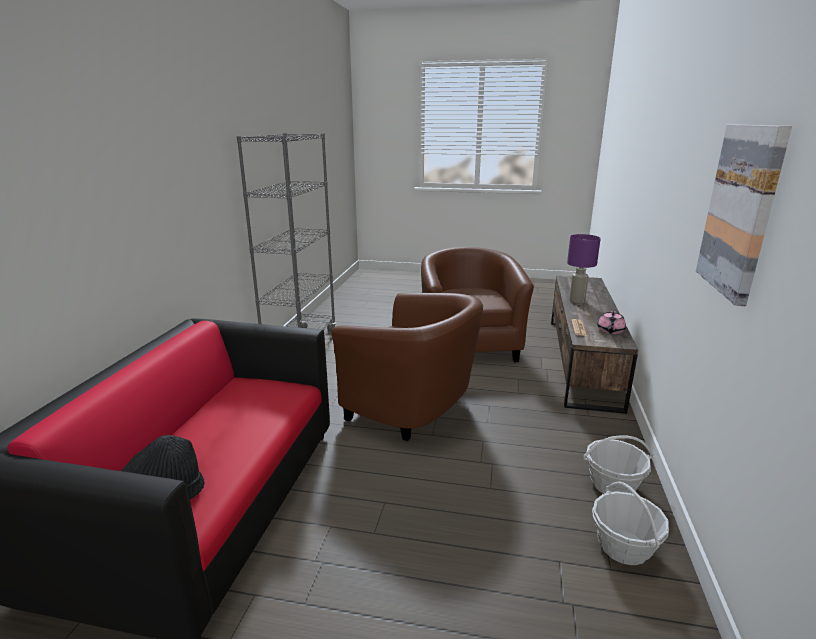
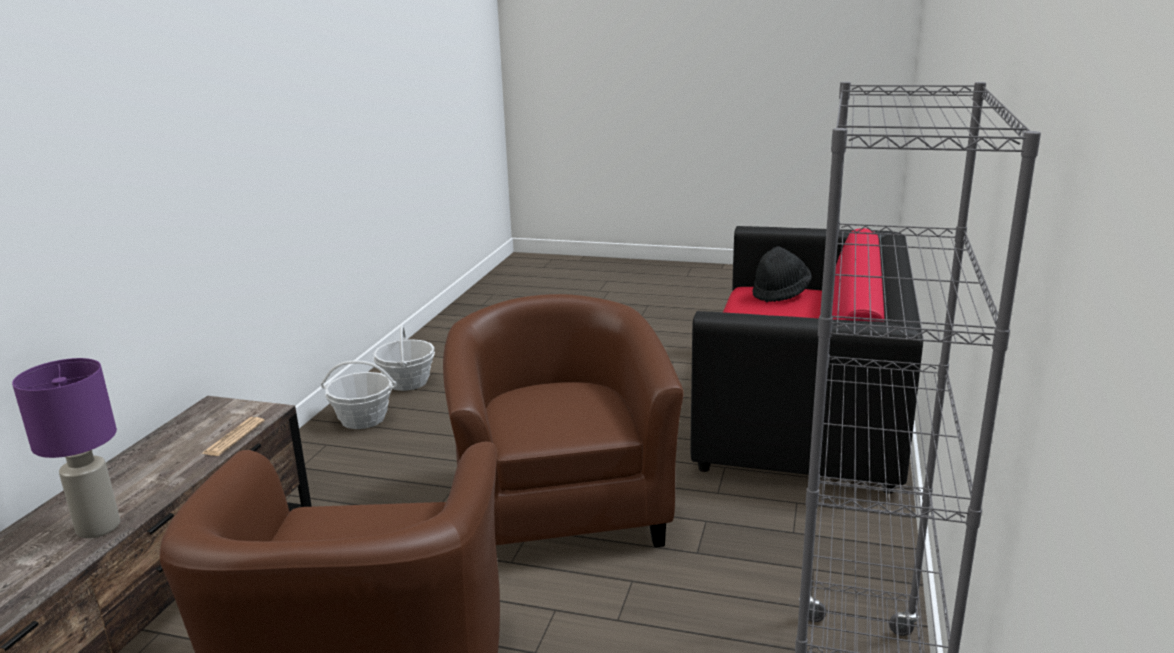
camera: 175 degrees left, 0 degrees up
(414, 410) = (561, 509): brown armchair -> brown armchair turned 45 degrees clockwise
(610, 331) = (187, 430): pink teapot -> none
(741, 210) = (289, 104): picture -> none

